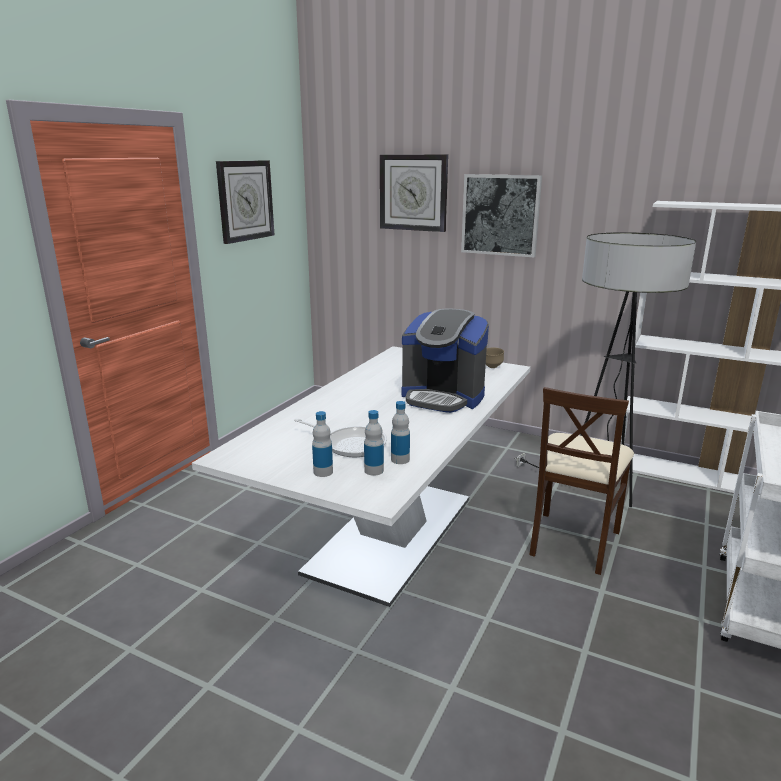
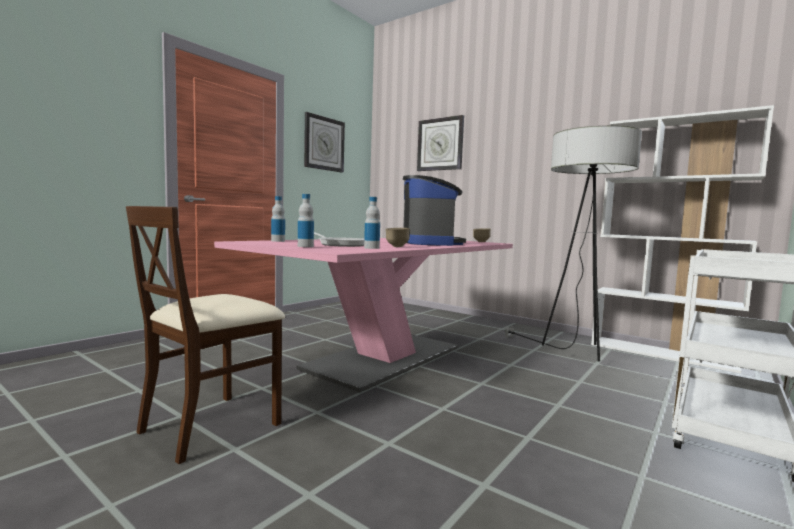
camera: 10 degrees right, 15 degrees down
(374, 470) = (345, 248): bottle -> bottle (278, 241)
(392, 535) = (384, 358): white dining table -> pink dining table
(421, 440) = (397, 247): none -> brown bowl
(443, 397) = (431, 243): coffee machine -> coffee machine turned 135 degrees counterclockwise
(500, 215) = (500, 153): picture -> none
(573, 541) = (540, 376): beige chair -> beige chair (211, 425)

